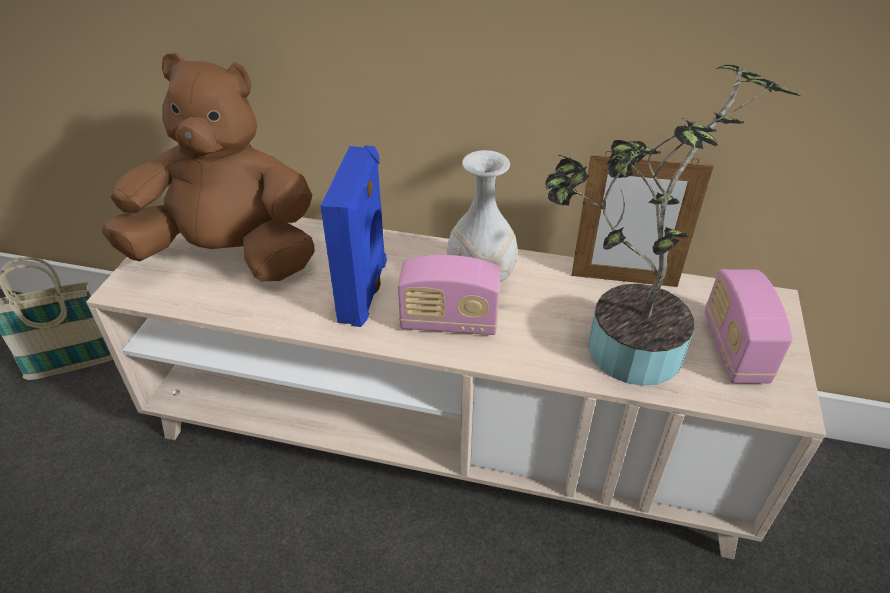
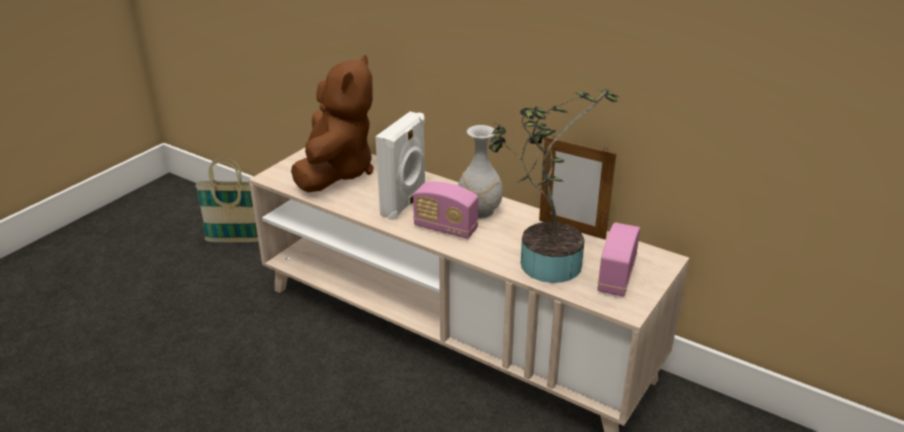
camera: 20 degrees right, 10 degrees down
(229, 256) = (336, 171): brown plush toy -> brown plush toy turned 75 degrees clockwise
(365, 291) = (405, 204): blue speaker -> white speaker

